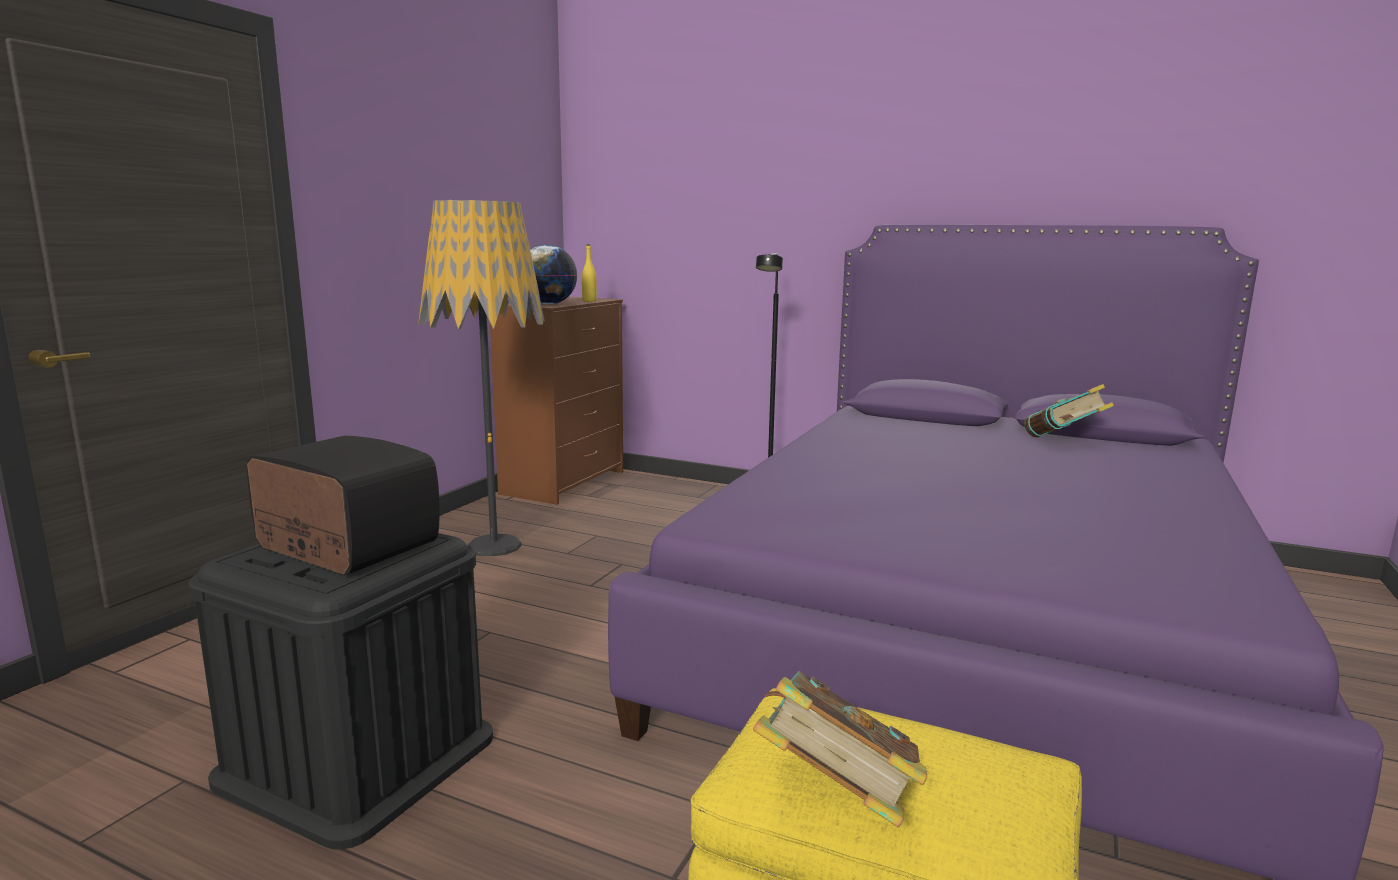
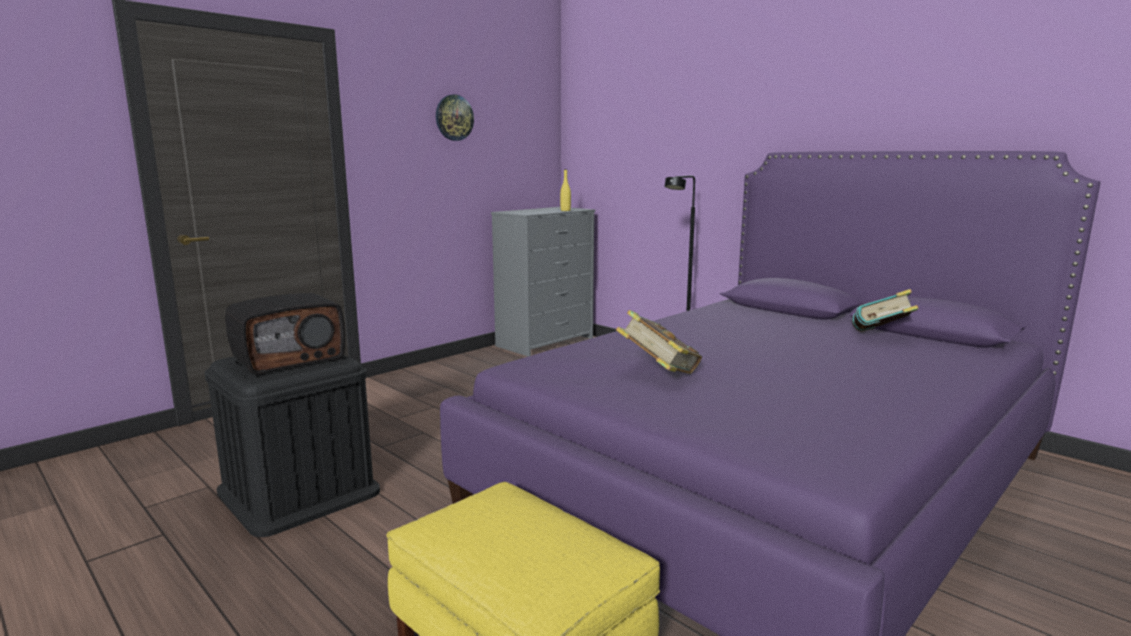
camera: 20 degrees right, 0 degrees up
(345, 546) = (289, 359): radio -> radio turned 90 degrees clockwise
(438, 167) = (454, 117): none -> wall clock
(494, 546) = (467, 380): floor lamp -> none
(548, 304) = (531, 212): globe -> none
(564, 482) = (545, 342): brown dresser -> grey dresser
(835, 798) = (453, 543): book -> book (658, 373)

